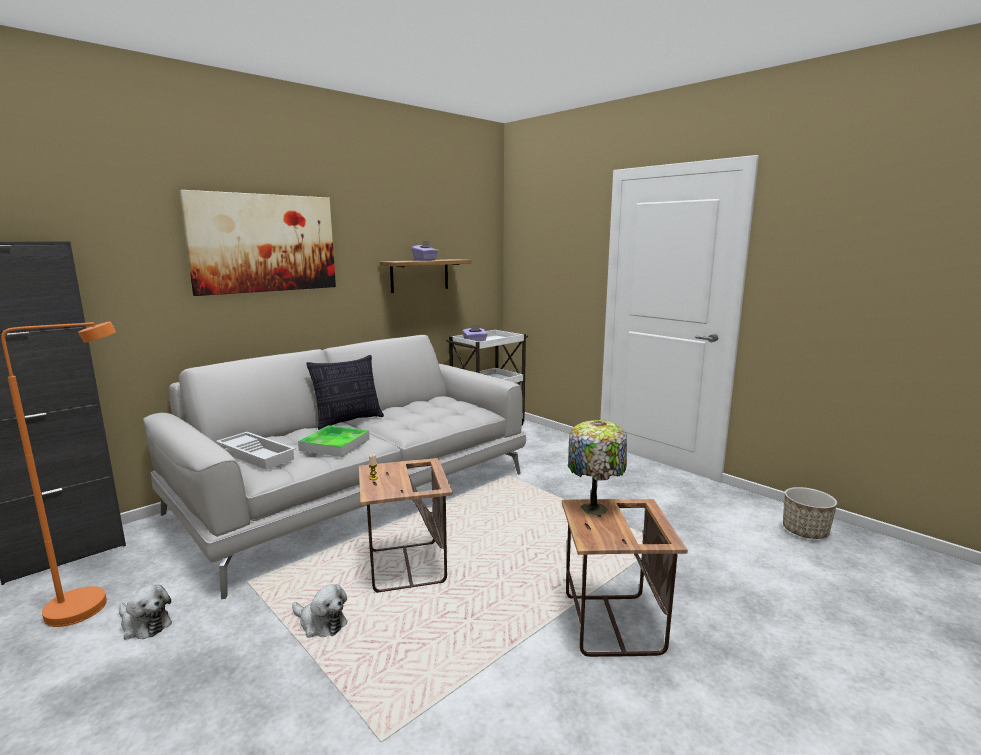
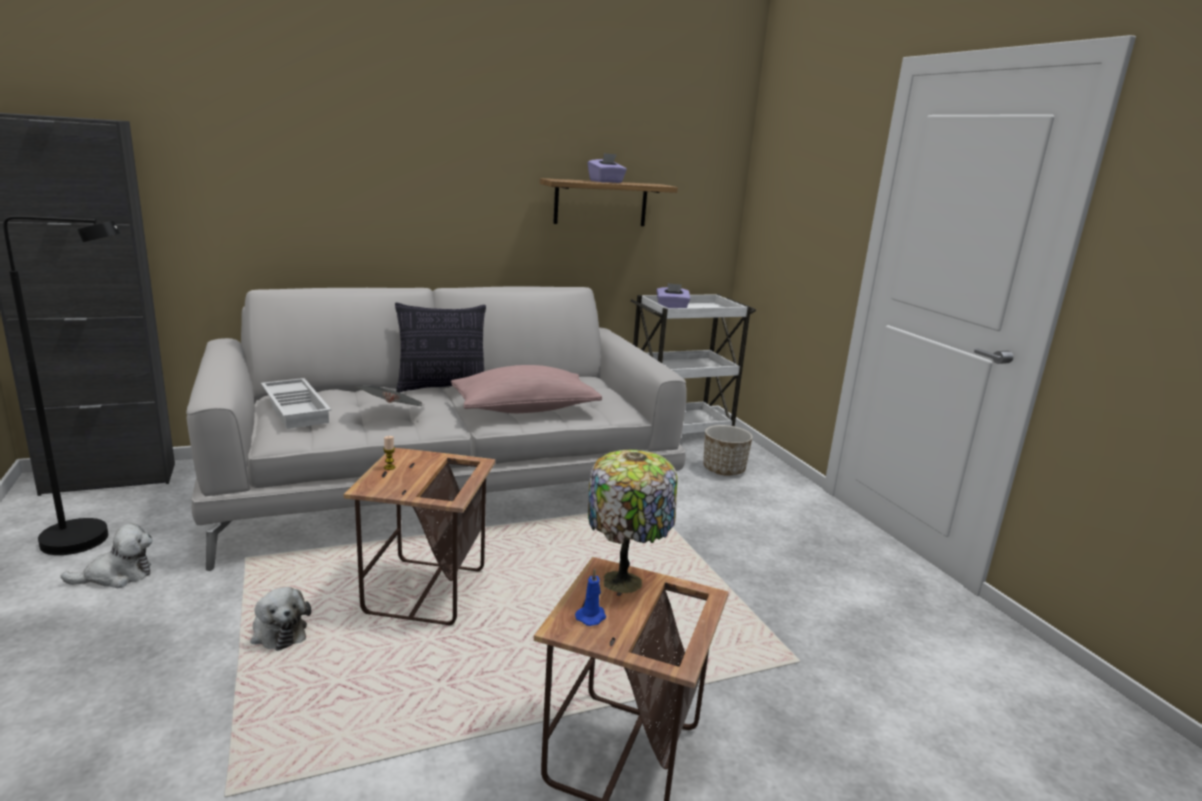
camera: 20 degrees right, 5 degrees up
(94, 604) = (94, 539): orange floor lamp -> black floor lamp
(144, 624) = (117, 576): plush toy -> plush toy turned 75 degrees counterclockwise
(264, 243) = (376, 141): picture -> none
(335, 444) = (393, 414): tray -> newspaper
(421, 424) = (525, 409): none -> pink pillow
(599, 531) = (591, 616): none -> blue candle
(804, 531) = (1066, 716): planter -> planter (723, 469)

